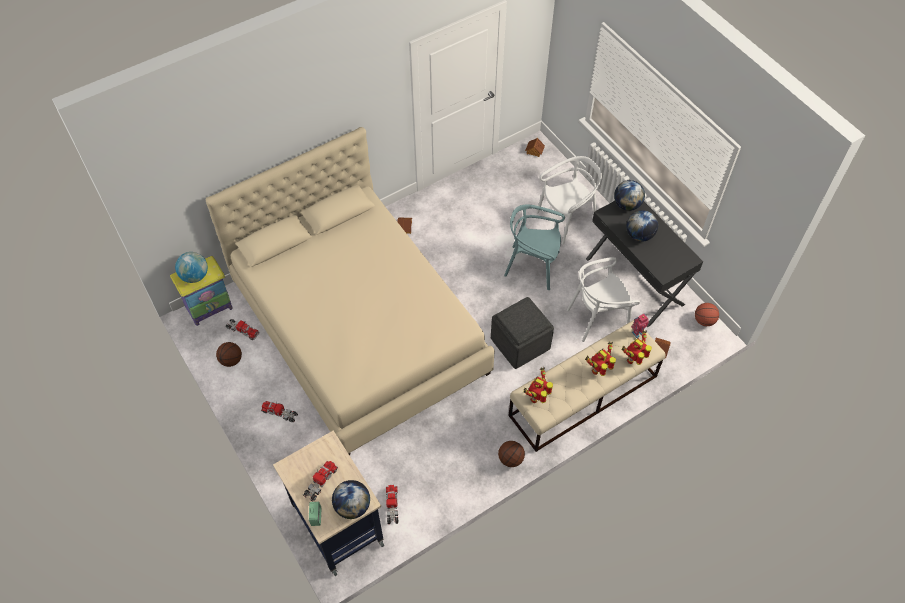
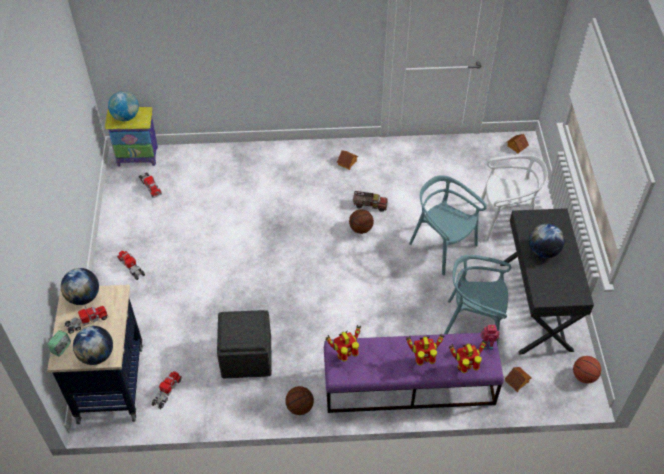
camera: 30 degrees right, 5 degrees down
(231, 360) = (124, 205): basketball -> basketball (361, 228)
(359, 327) = (247, 228): beige bed -> none
(449, 257) = (370, 205): none -> toy truck
(520, 343) = (382, 309): grey ottoman -> grey ottoman (247, 355)
(583, 396) = (408, 386): beige bench -> purple bench
(598, 318) = (473, 323): white chair -> turquoise chair
(627, 205) = (550, 218): globe -> globe (83, 296)

